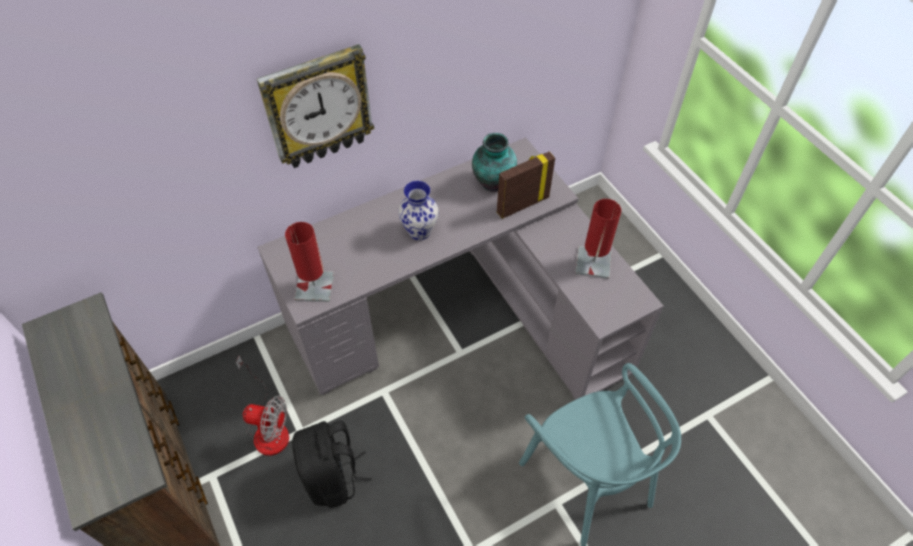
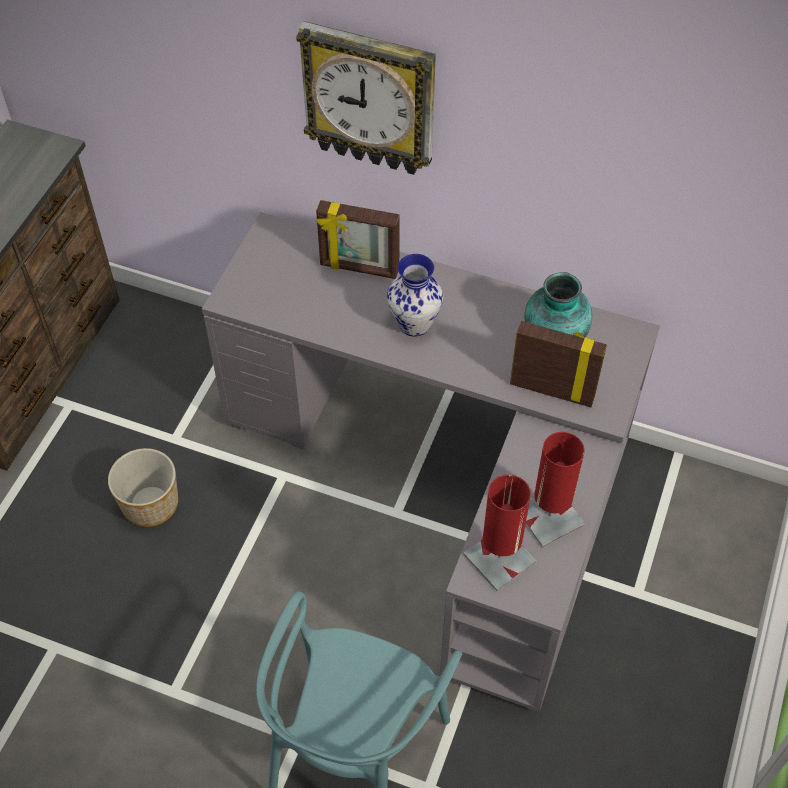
camera: 50 degrees right, 0 degrees up
(267, 427) = (155, 408): fan -> none
(314, 286) = (258, 290): red table lamp -> red table lamp (499, 558)
(333, 477) = (151, 505): black backpack -> planter
(354, 229) = (359, 268): none -> picture frame

